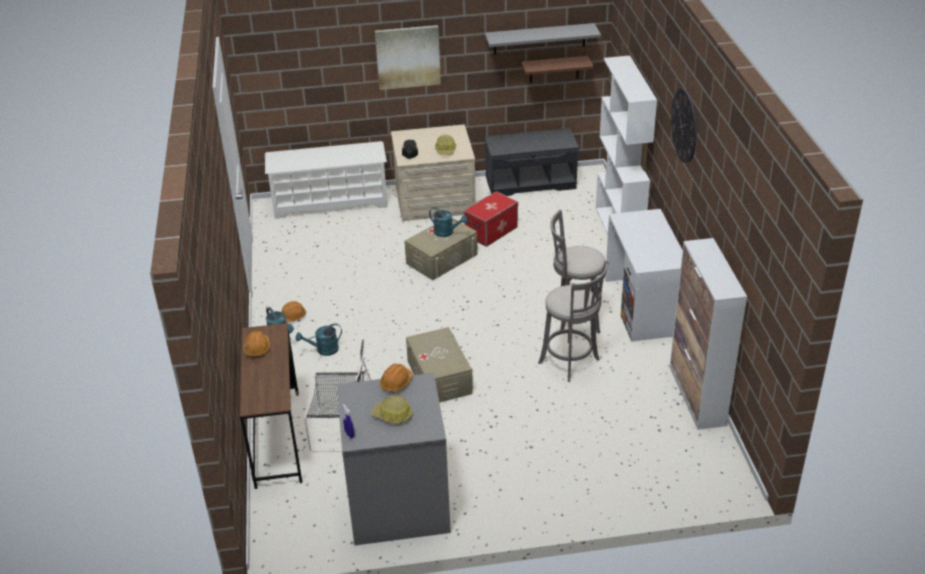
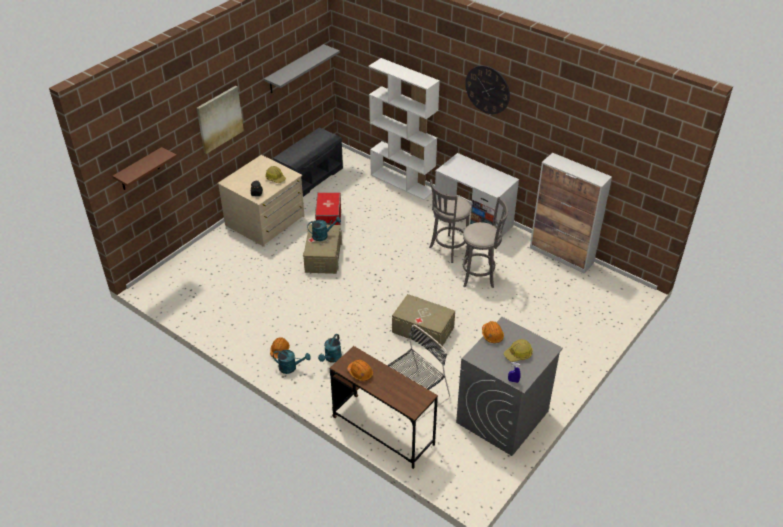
camera: 45 degrees left, 5 degrees up
(330, 202) = (193, 259): white shoe rack -> none
(554, 69) = (305, 88): brown shelf -> brown shelf (139, 170)

